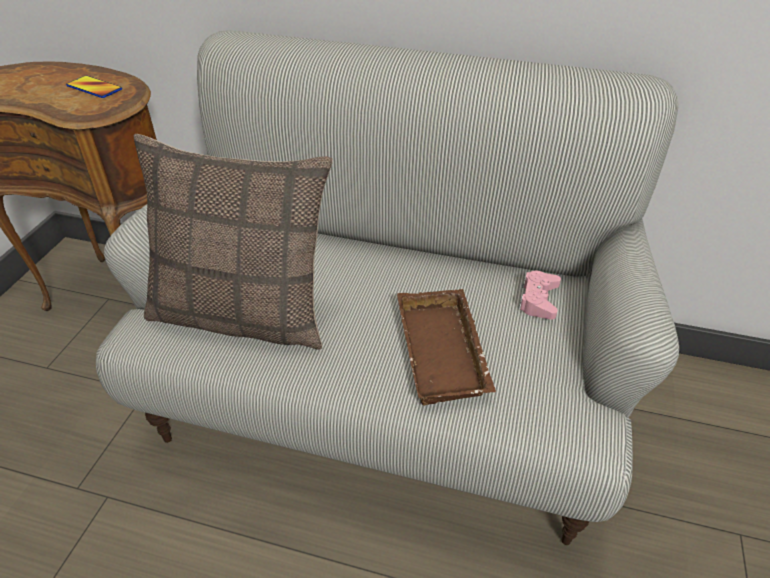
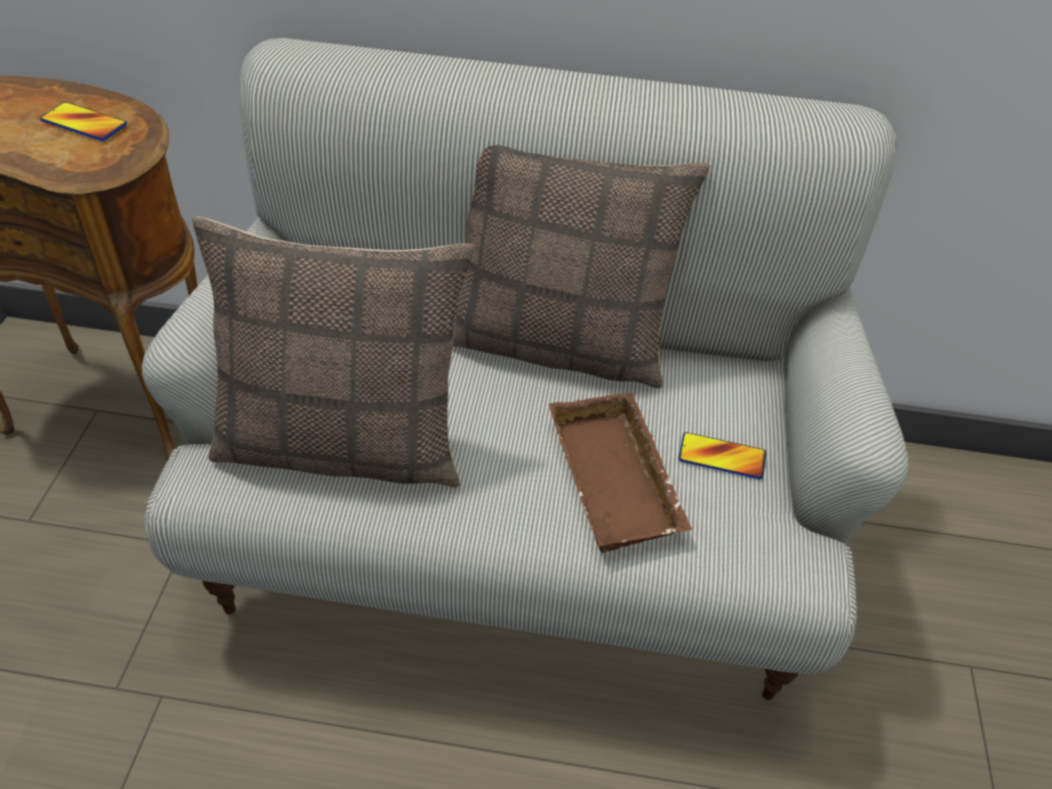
camera: 10 degrees left, 5 degrees up
(415, 255) = (558, 343): none -> pillow
(529, 341) = (722, 457): none -> phone
(538, 300) = (725, 398): pink game controller -> none

